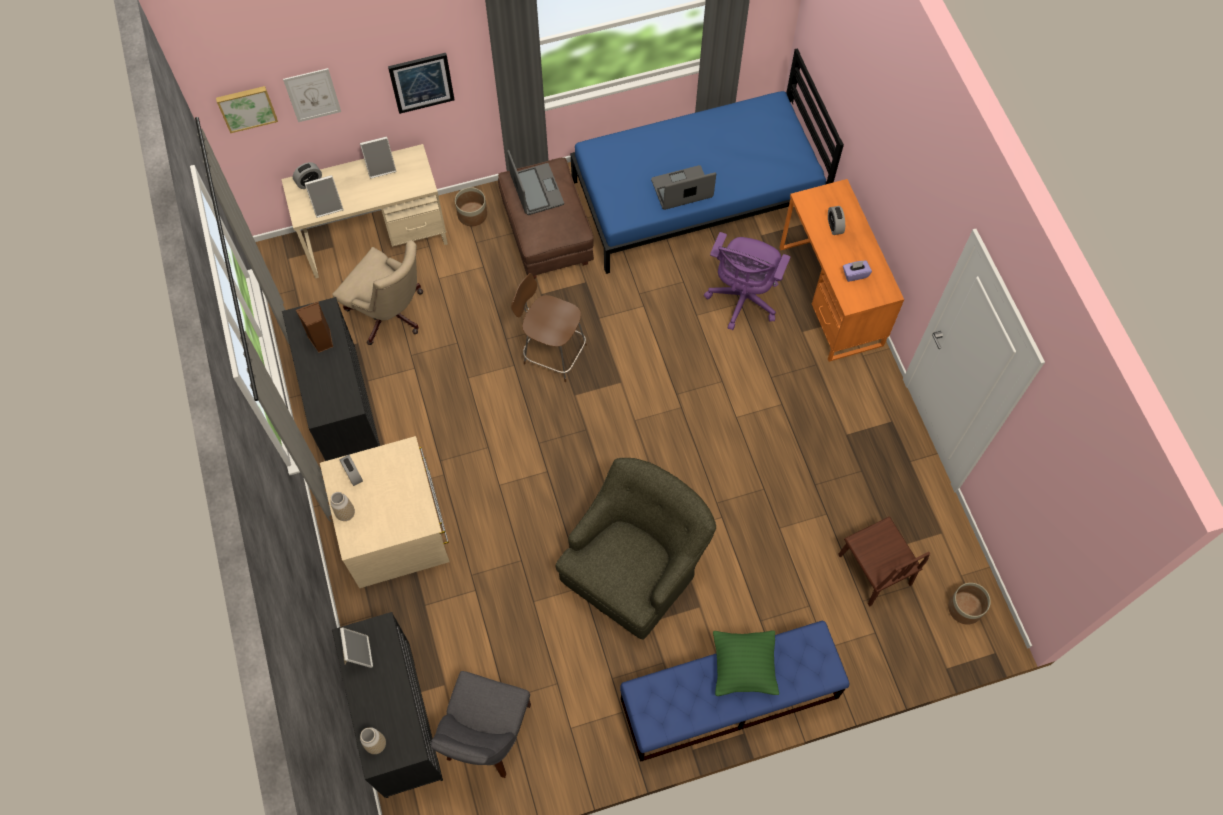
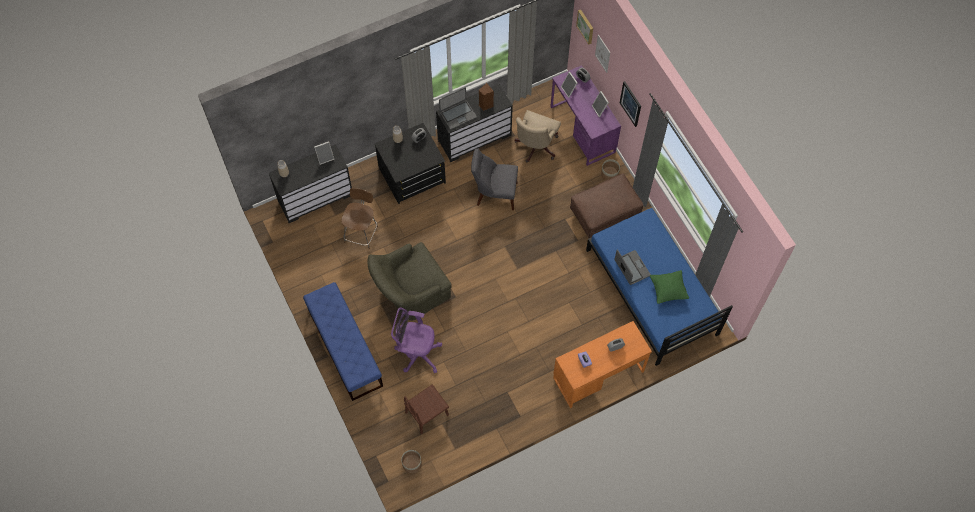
camera: 80 degrees right, 0 degrees up
(376, 238) = (582, 130): beige desk -> purple desk
(395, 528) = (412, 176): beige dresser -> black dresser
(486, 736) = (312, 238): grey chair -> grey chair (494, 194)
(536, 190) = (614, 193): laptop -> laptop (458, 114)
(552, 353) = (528, 231): brown chair -> brown chair (361, 233)
(635, 566) = (410, 292): green armchair -> green armchair turned 120 degrees clockwise
(743, 300) = (584, 326): purple office chair -> purple office chair (416, 353)
(743, 667) = (349, 336): green pillow -> green pillow (668, 290)

